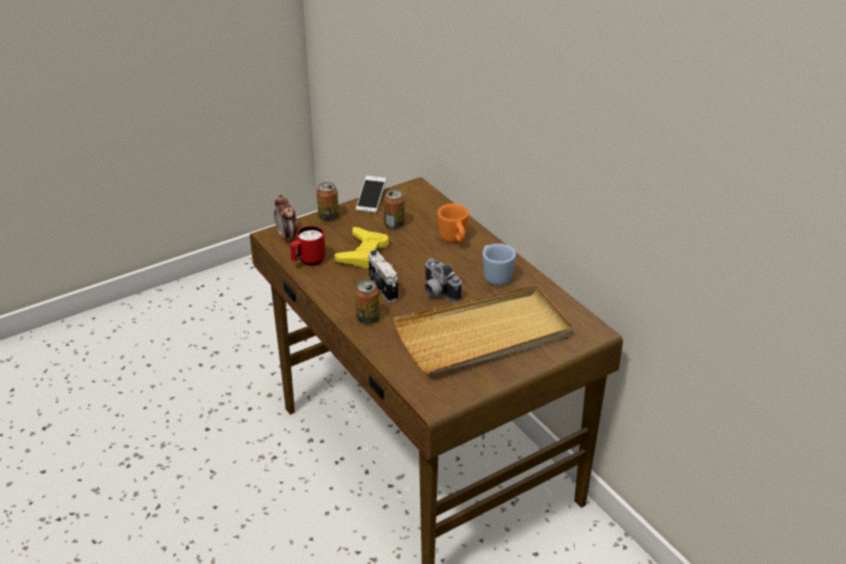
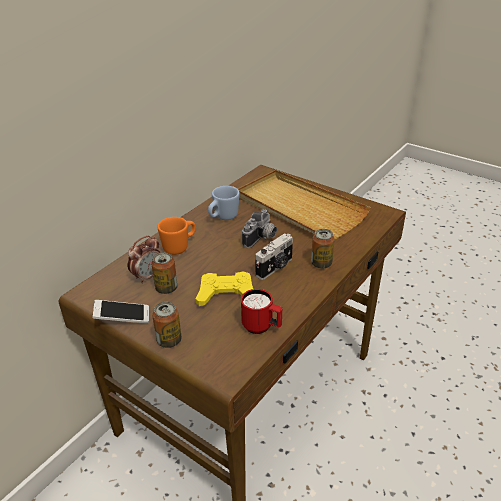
camera: 110 degrees left, 0 degrees up
(287, 236) = (223, 361): alarm clock -> alarm clock (147, 276)

